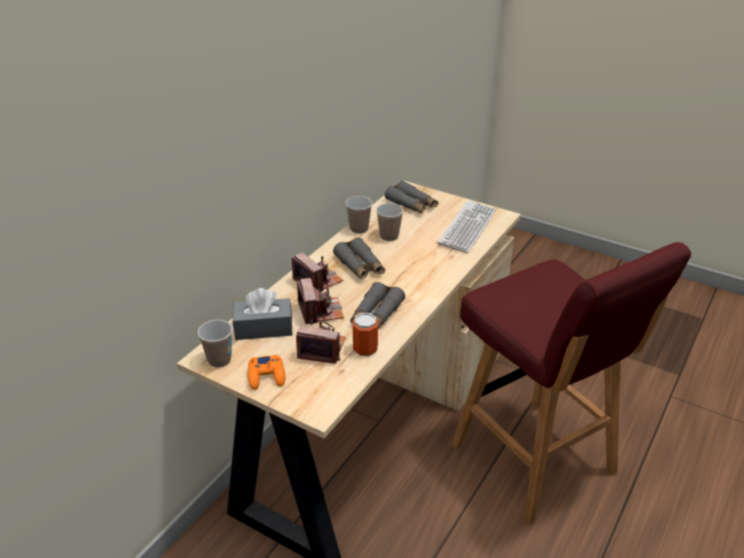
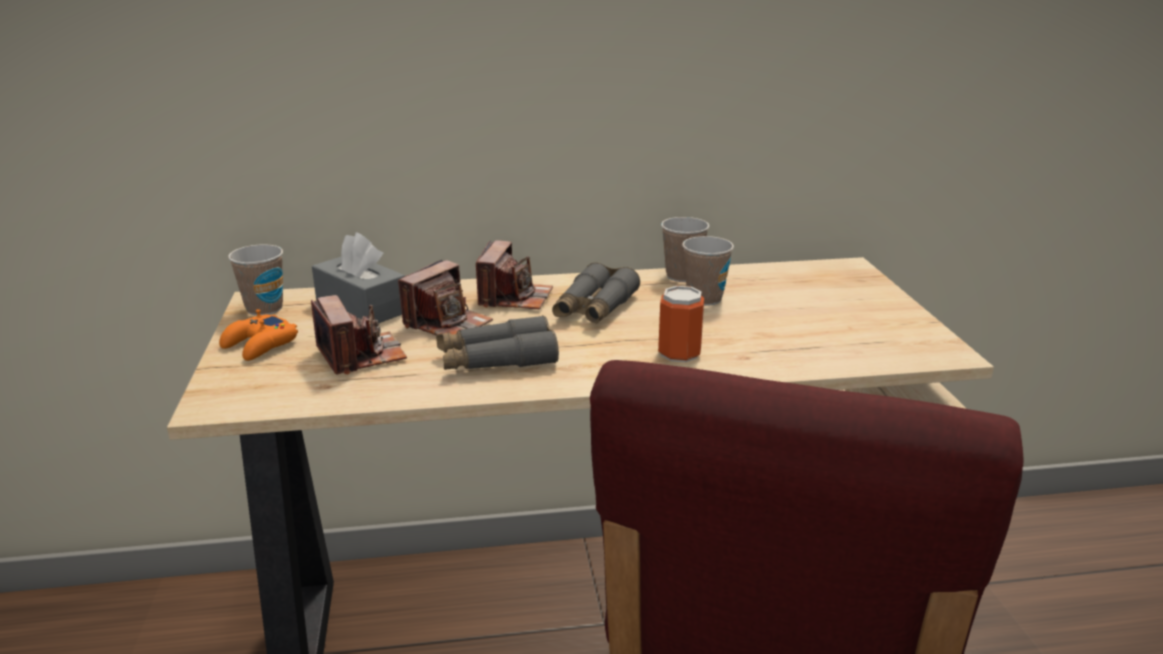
camera: 50 degrees right, 10 degrees down
(365, 349) = (399, 383): can -> can (679, 353)
(411, 204) = (816, 283): grey binoculars -> none
(467, 227) = (849, 340): keyboard -> none

